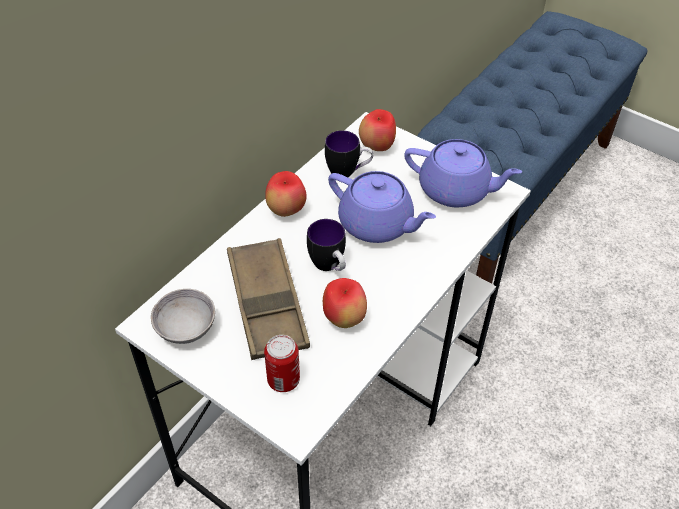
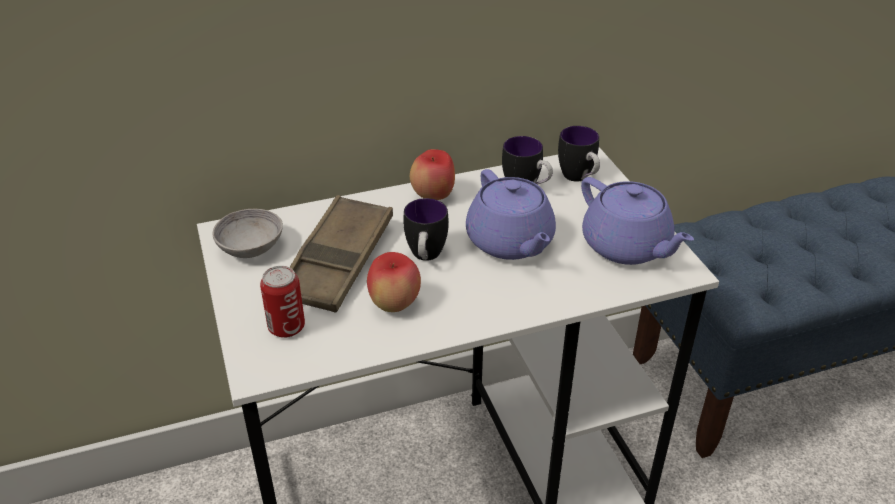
camera: 35 degrees right, 10 degrees down
(377, 147) = (579, 179): apple -> mug

